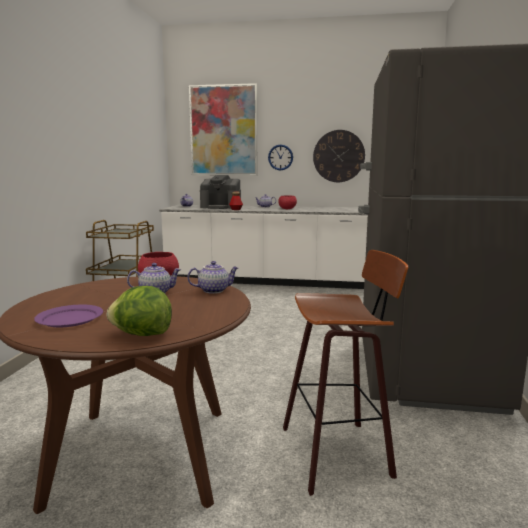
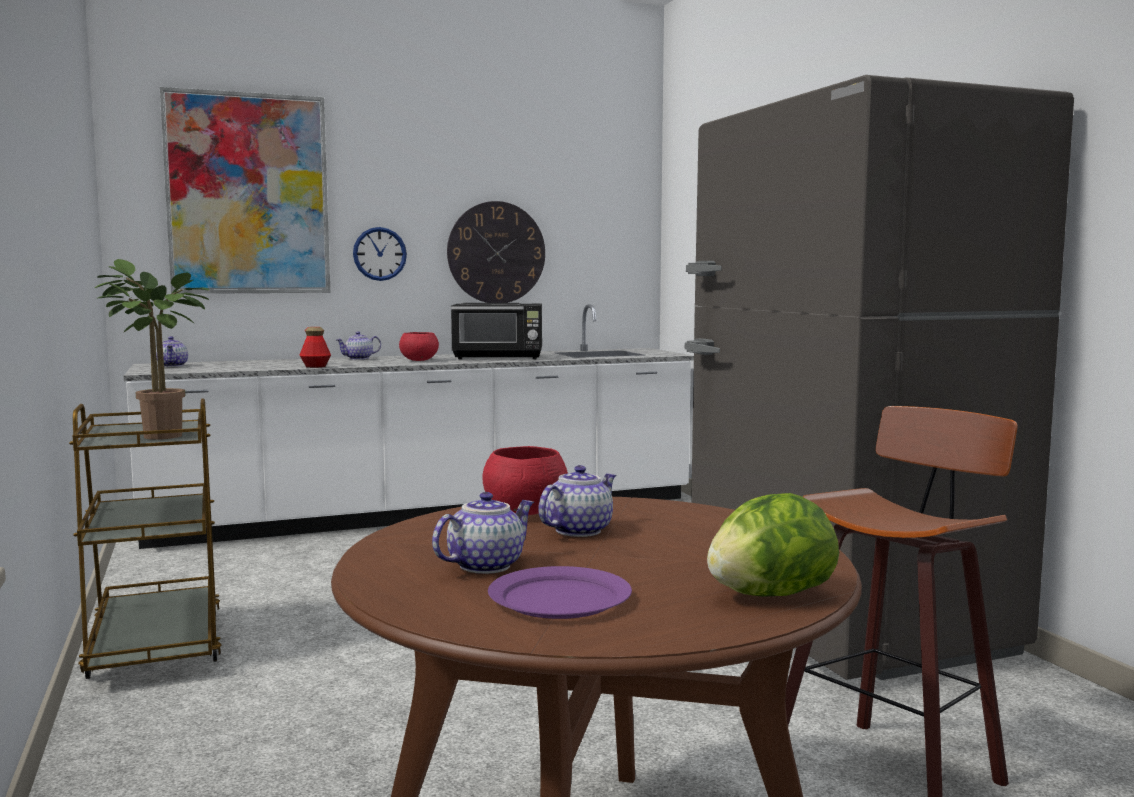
camera: 30 degrees left, 5 degrees down
(120, 235) = (155, 437): none -> potted plant
(214, 290) = (667, 511): teapot -> teapot (485, 565)
(221, 207) = (264, 364): coffee machine -> none
(328, 209) = (499, 357): none -> black microwave

